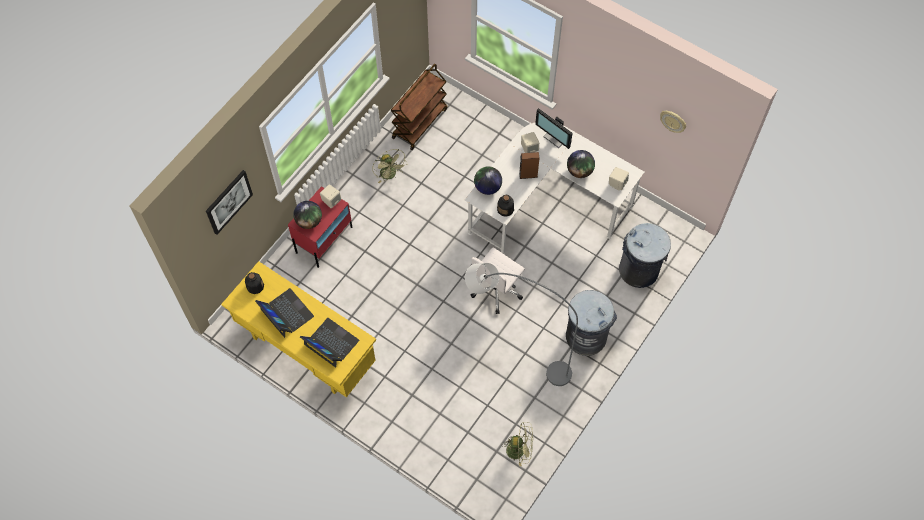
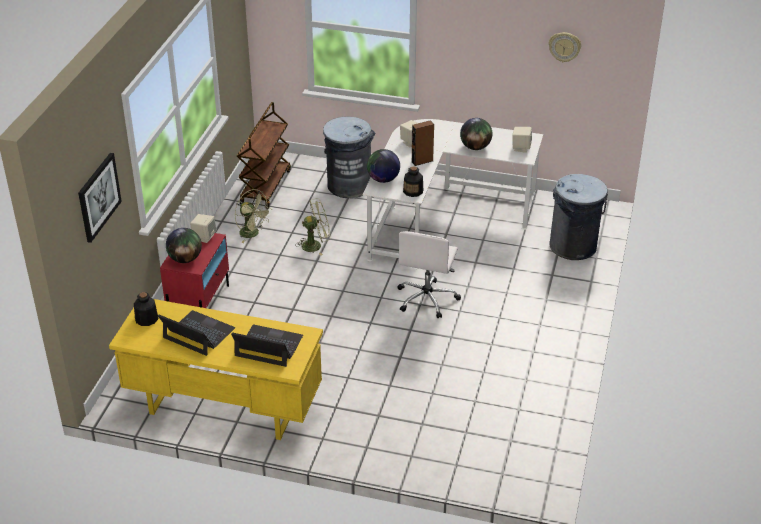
camera: 20 degrees left, 25 degrees down
(515, 354) = (480, 348): grey floor lamp -> none
(519, 450) = (537, 432): green fan -> green fan (315, 245)
(556, 137) = (435, 128): monitor -> none
(586, 336) = (550, 312): grey trash can -> grey trash can (349, 185)

